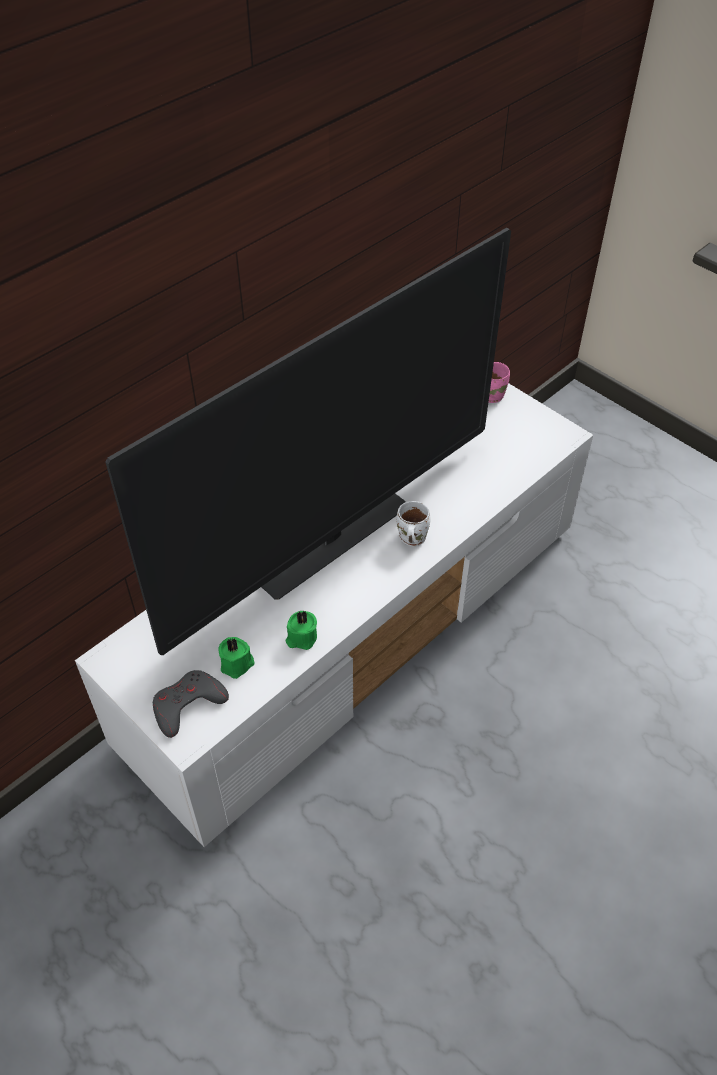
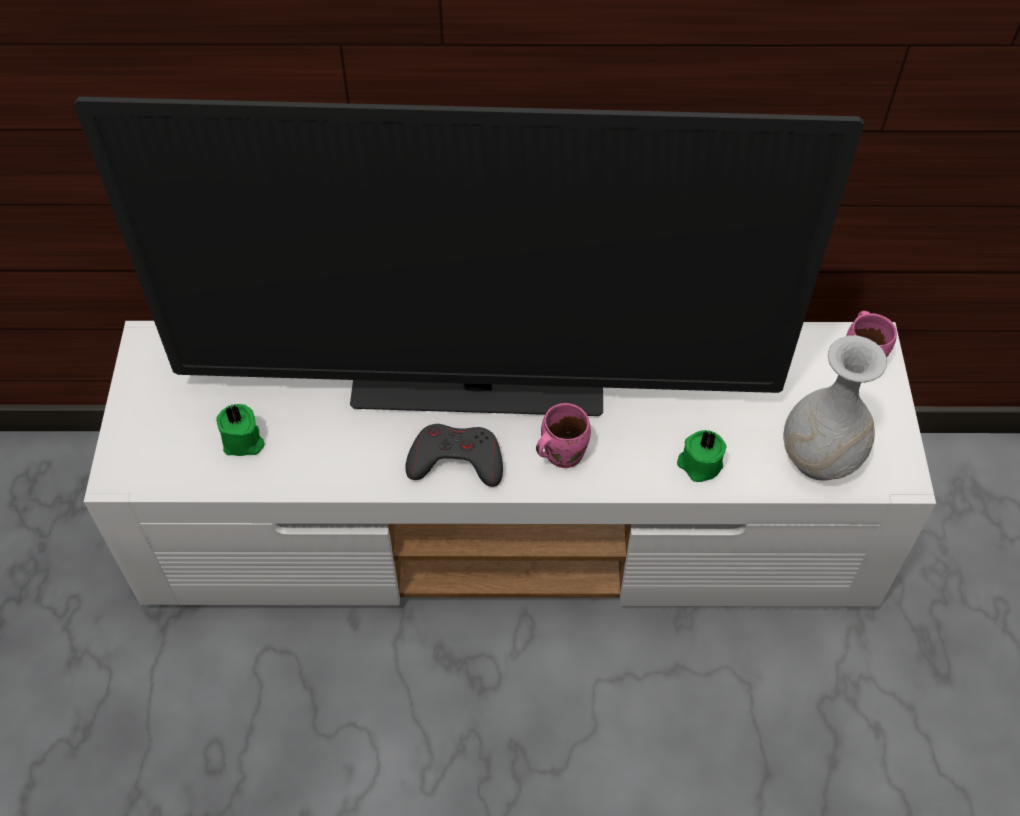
camera: 45 degrees right, 5 degrees up
(188, 705) = (159, 443): grey game controller -> grey game controller (456, 460)
(301, 638) = (328, 466): green candle -> green candle (699, 464)
(410, 538) = (560, 453): white mug -> pink mug
(527, 452) = (820, 459): none -> white vase

